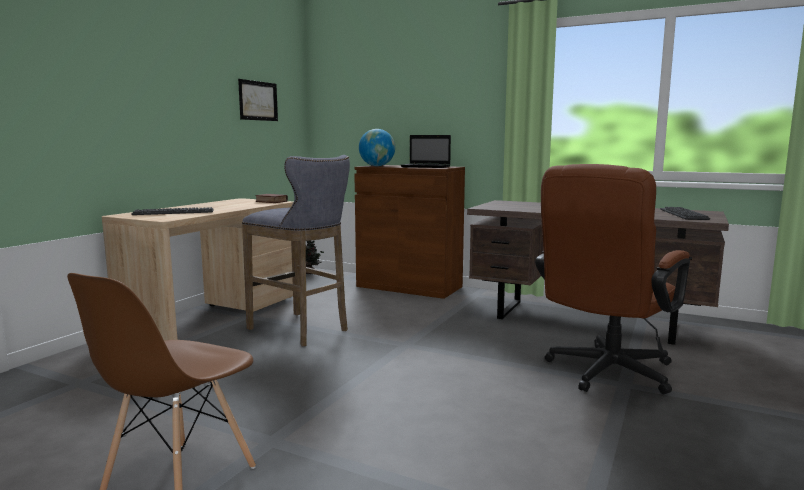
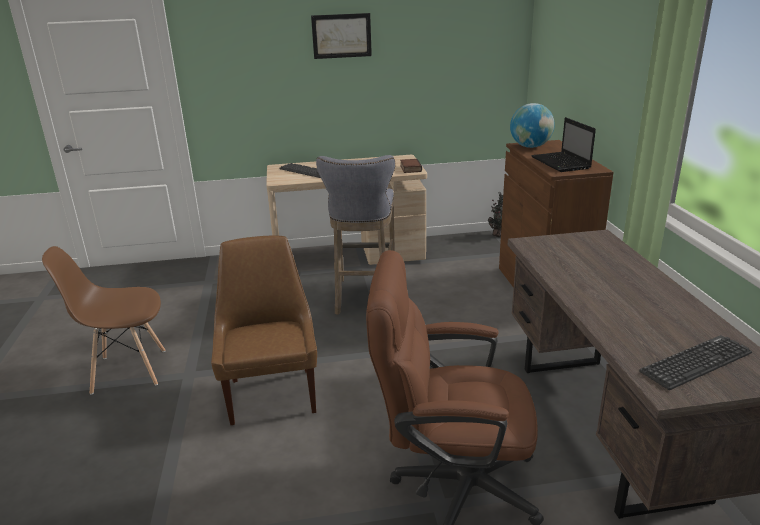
camera: 55 degrees right, 15 degrees up
(258, 101) = (447, 56): picture -> picture (341, 36)
(389, 405) = (272, 393): none -> brown chair

